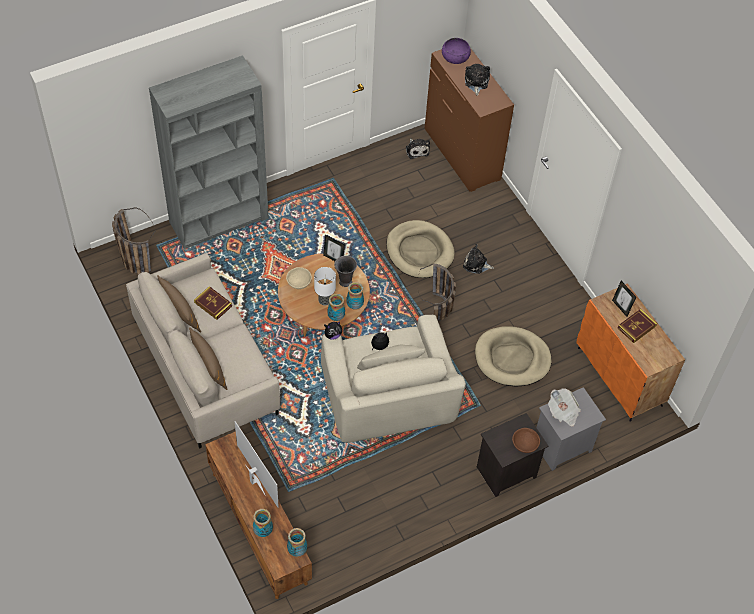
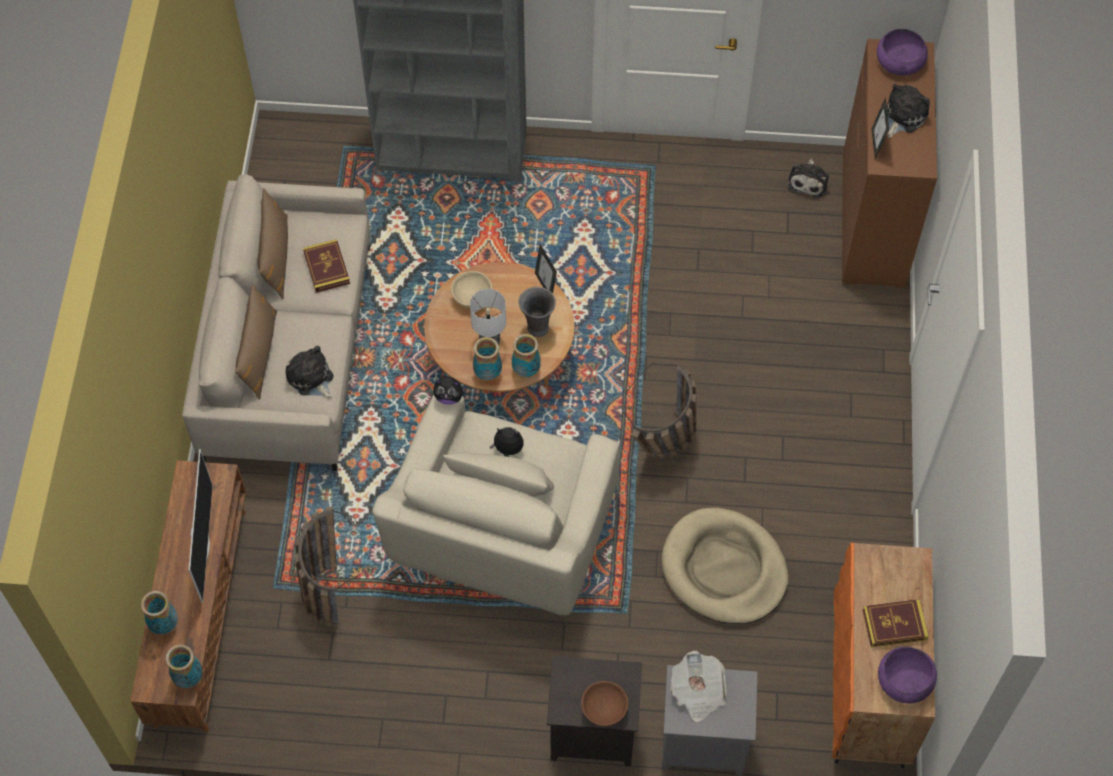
camera: 35 degrees right, 5 degrees up
(133, 258) = (301, 149): basket -> basket (327, 584)
(419, 251) = (702, 337): beige dog bed -> none
(476, 264) = (773, 399): plush toy -> plush toy (311, 378)
(621, 307) = (892, 581): picture frame -> picture frame (876, 144)
(659, 350) = (904, 680): none -> purple bowl

